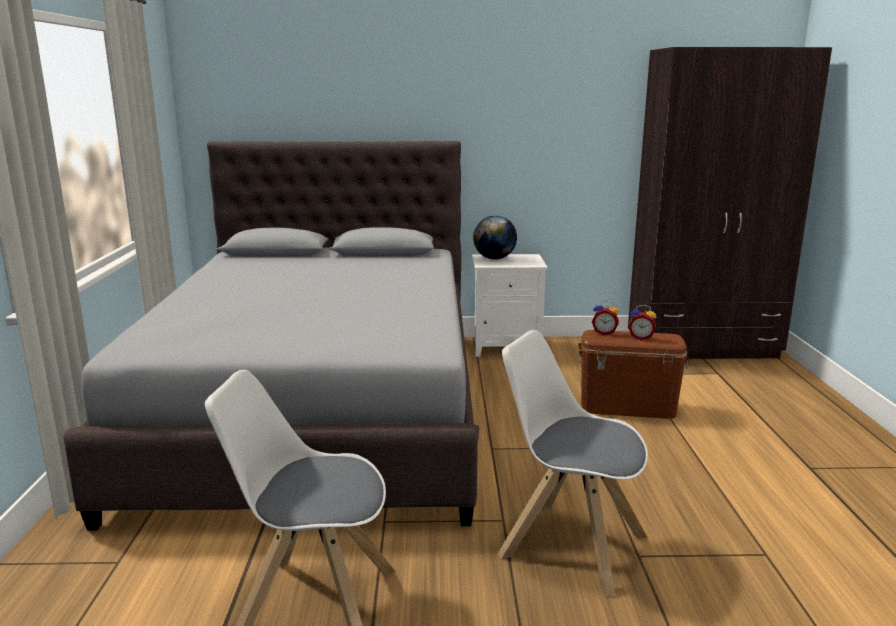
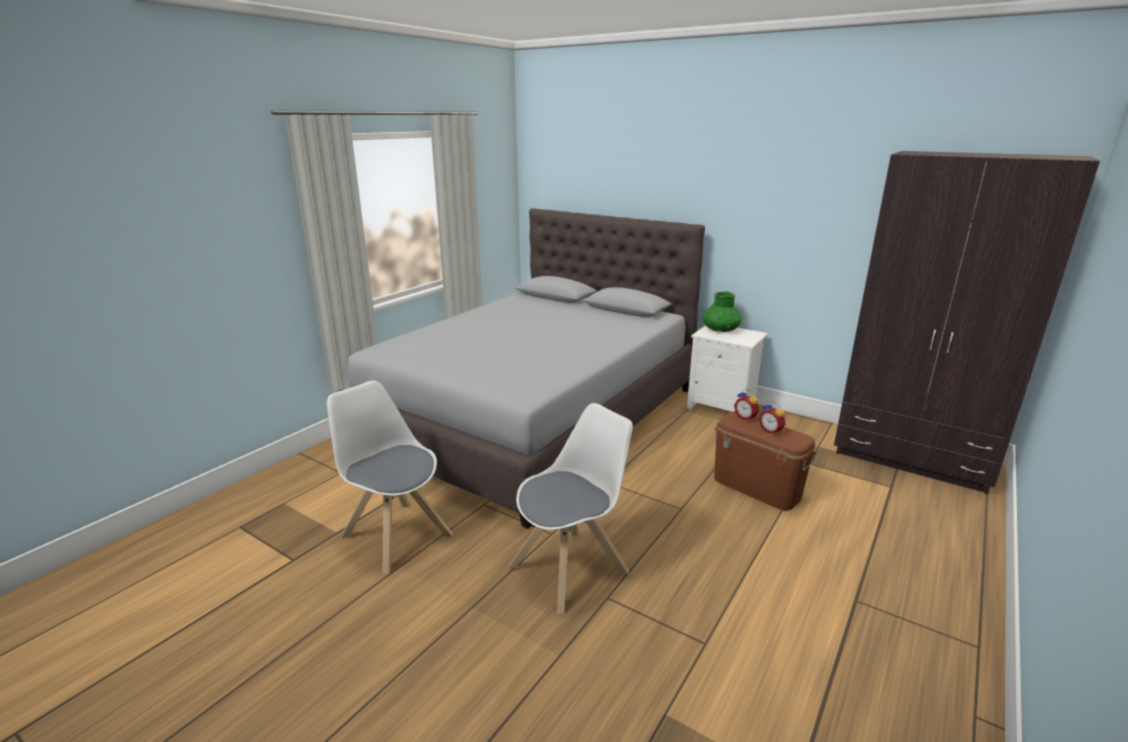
camera: 35 degrees right, 5 degrees up
(494, 258) = (720, 330): globe -> green vase
(569, 544) = (571, 568): chair -> chair turned 75 degrees clockwise

